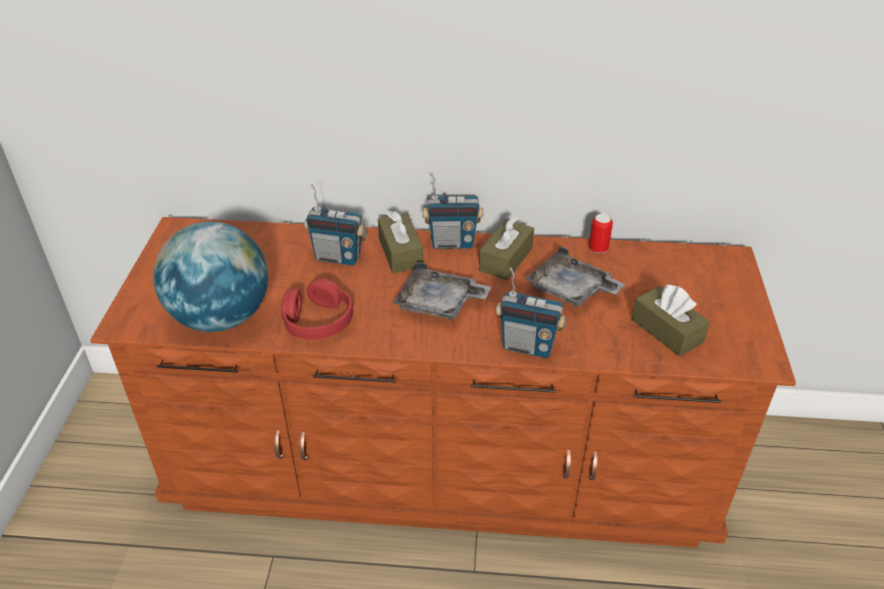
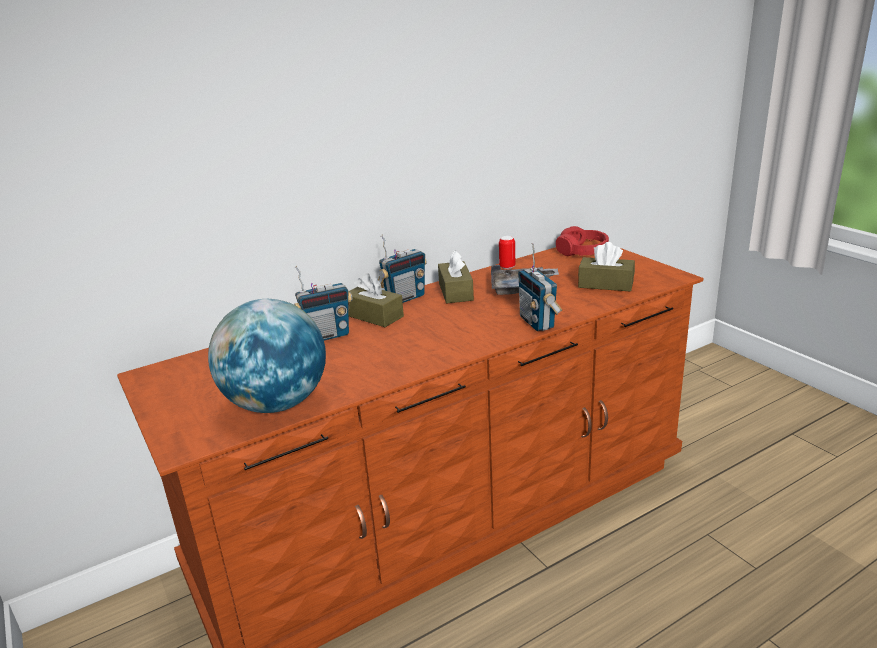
camera: 35 degrees left, 15 degrees down
(317, 320) = (365, 371): red headphones -> red headphones (582, 251)
(439, 304) = (445, 328): grey tray -> none
(528, 346) = (537, 323): radio -> radio turned 90 degrees clockwise

